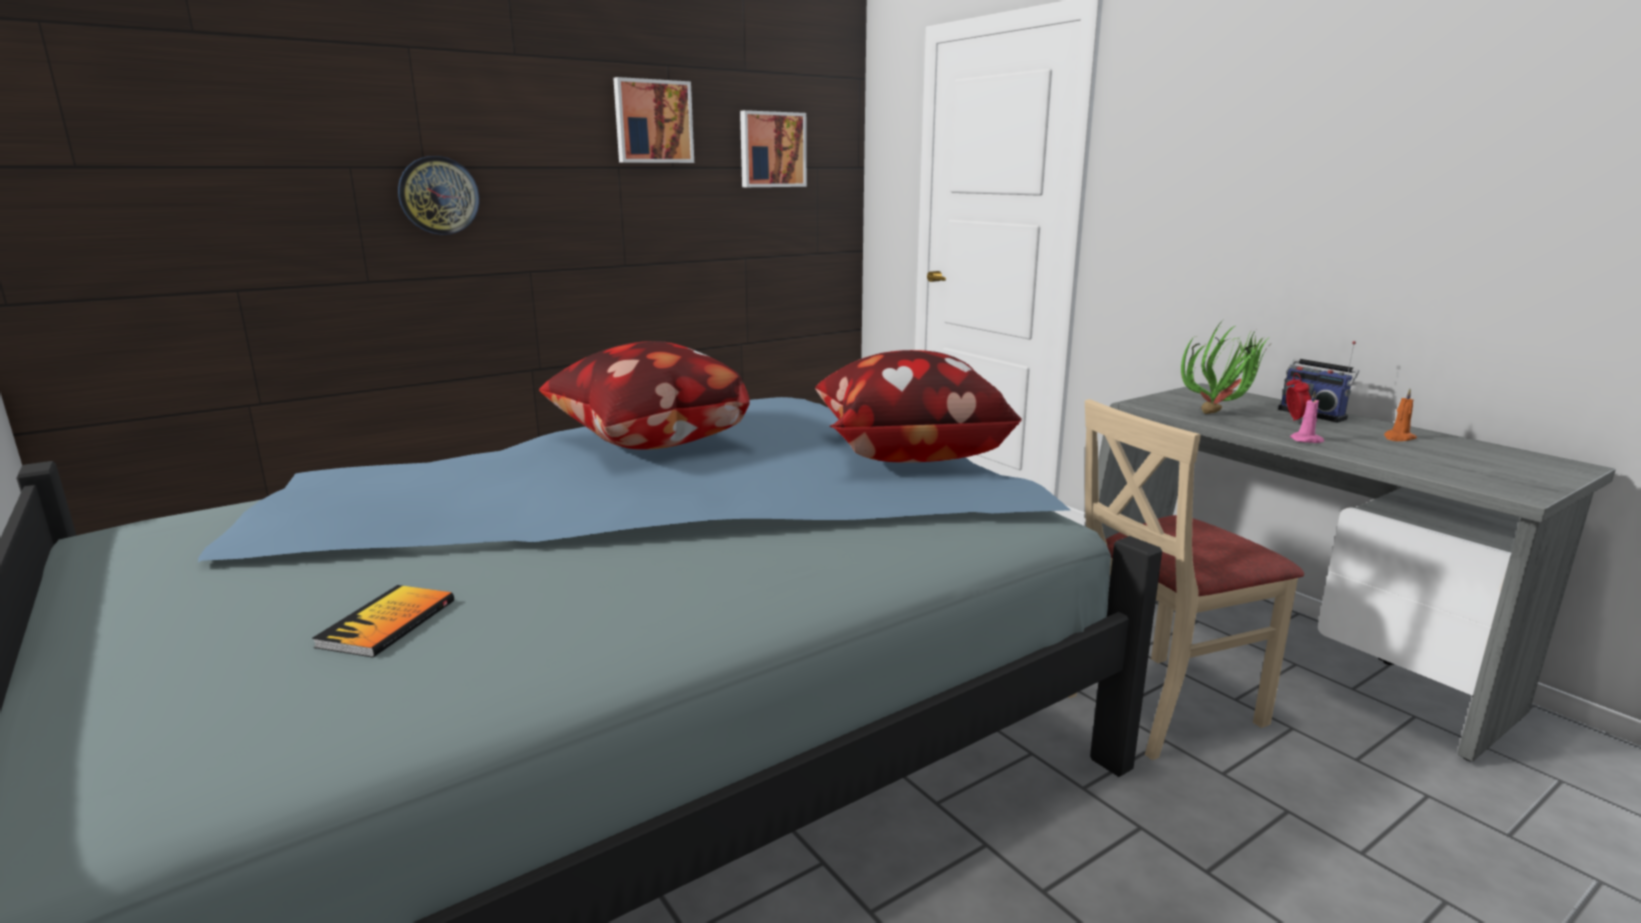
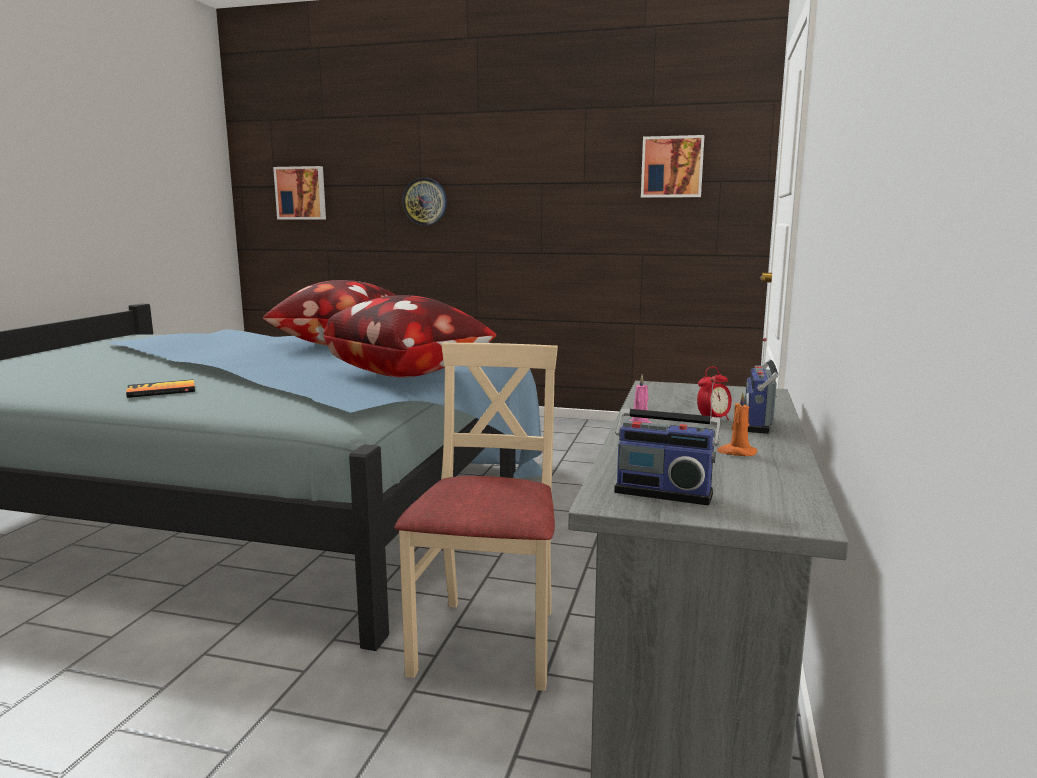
camera: 50 degrees right, 5 degrees down
(387, 623) = (69, 369): book -> book (161, 391)
(653, 122) = (568, 150): picture -> picture (301, 193)
(1160, 705) = (488, 642): beige chair -> beige chair turned 75 degrees clockwise
(1221, 415) = (667, 403): potted plant -> none
(1500, 476) = (664, 492): none -> radio

